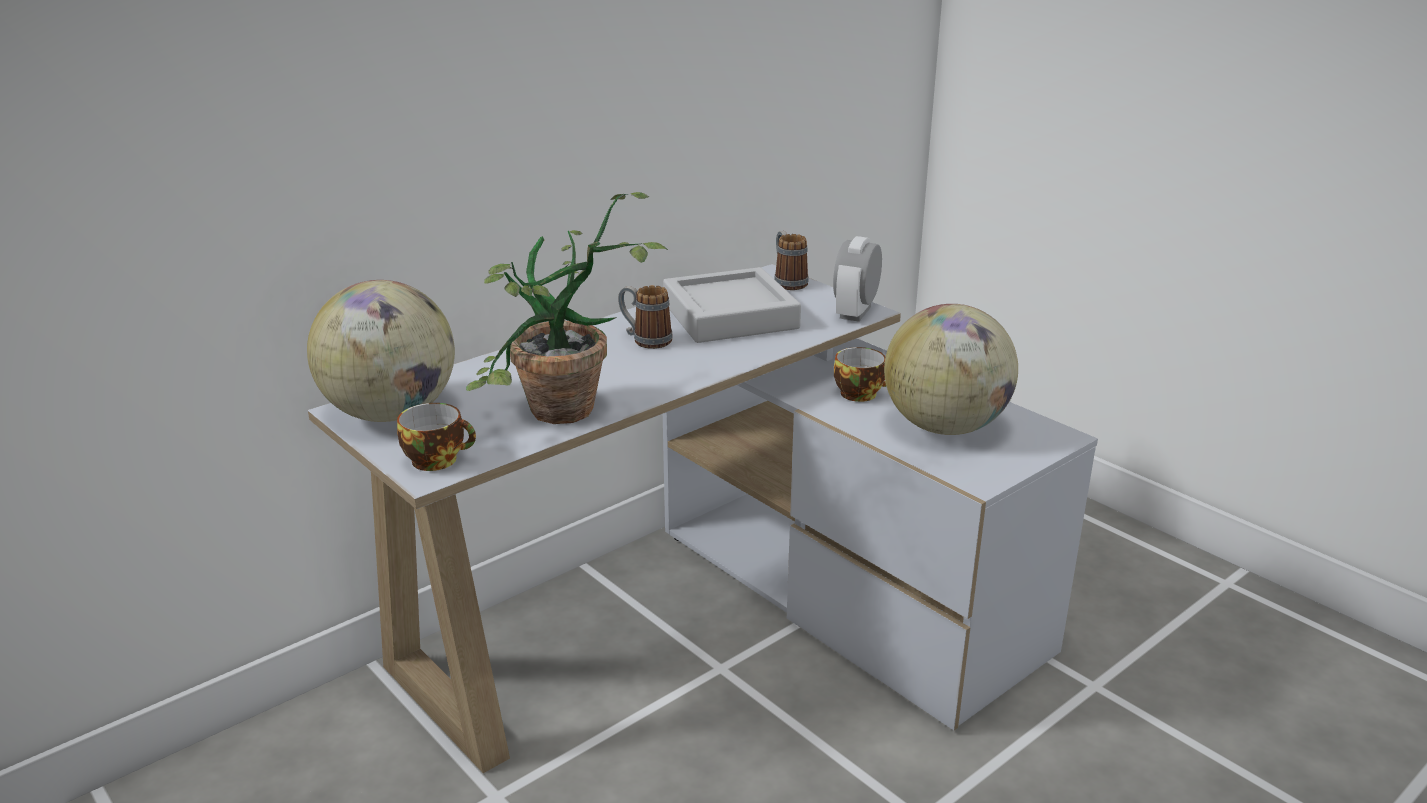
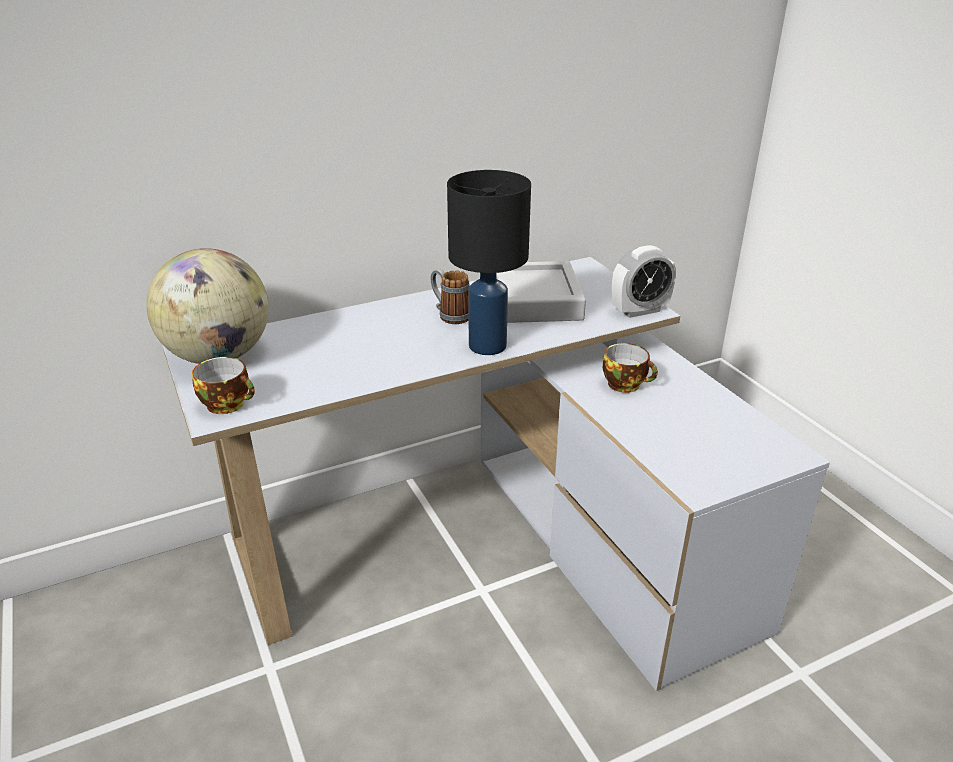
camera: 15 degrees right, 5 degrees up
(561, 418) = (344, 380): potted plant -> none
(706, 365) = (487, 345): none -> black table lamp
(787, 281) = (595, 274): mug -> none
(855, 312) = (639, 310): alarm clock -> alarm clock turned 150 degrees counterclockwise
(945, 427) = (687, 428): globe -> none

